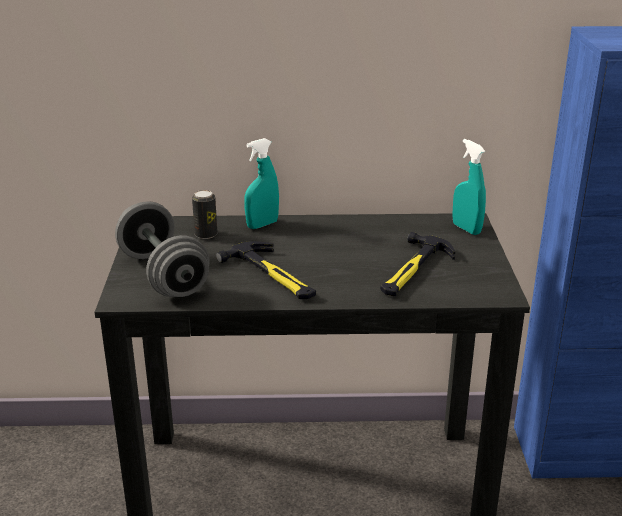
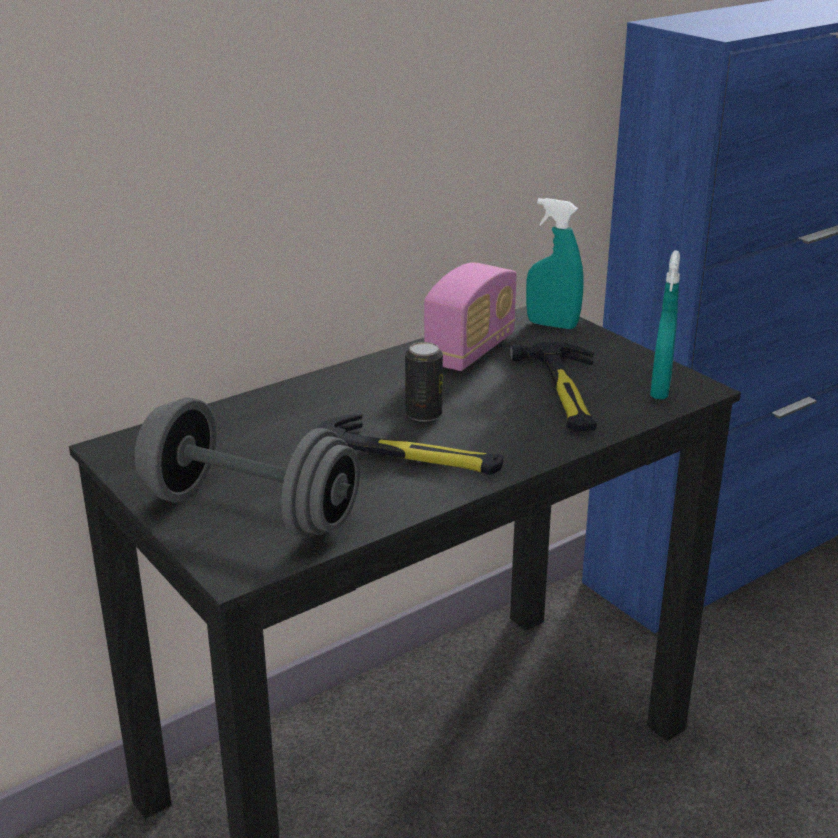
camera: 35 degrees left, 0 degrees up
(206, 234) = (231, 434): can -> can (423, 414)
(262, 225) = (293, 396): turquoise spray bottle -> turquoise spray bottle (660, 390)
(393, 229) = (470, 351): none -> radio

